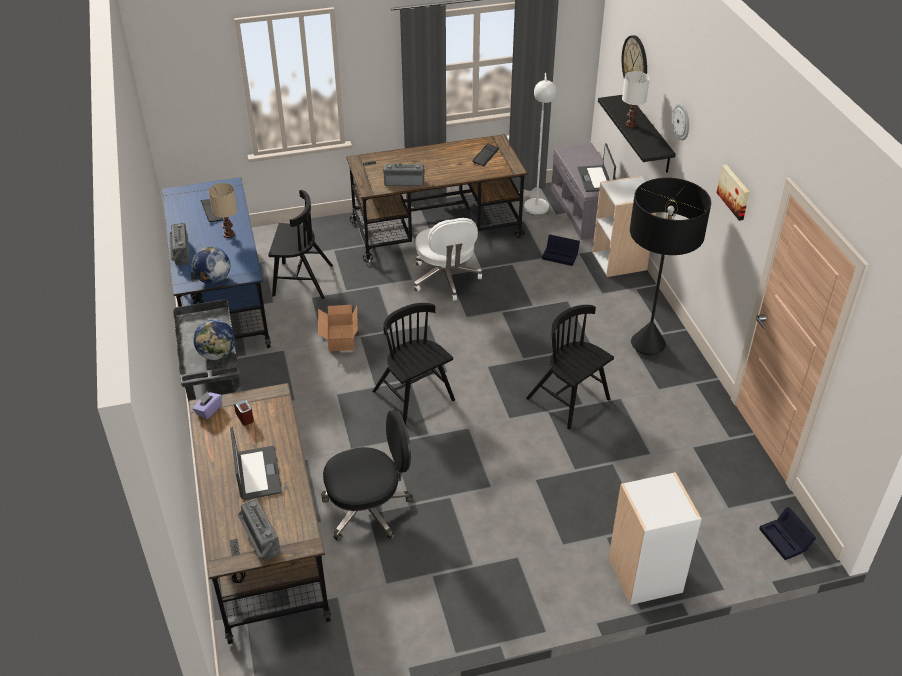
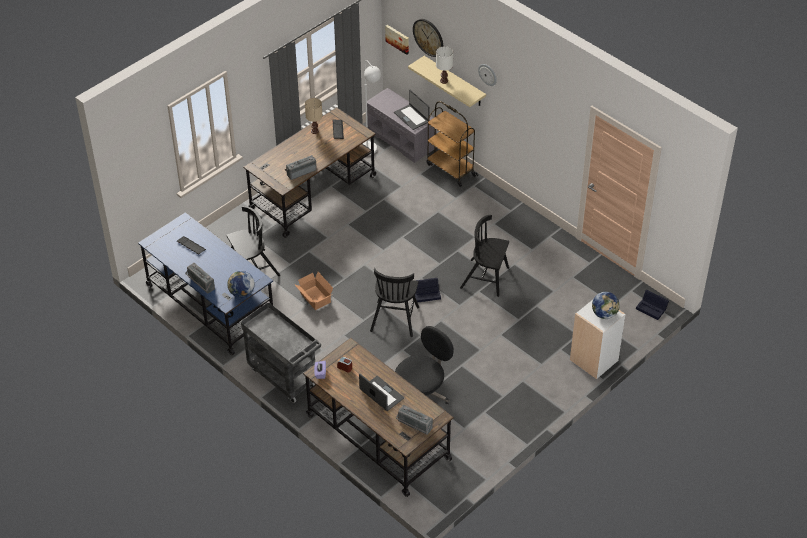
camera: 30 degrees left, 5 degrees up
(217, 354) = (292, 339): globe -> globe (604, 314)
(229, 235) = (220, 258): beige table lamp -> beige table lamp (315, 131)
(416, 398) = (395, 316): black chair -> black chair turned 105 degrees counterclockwise
(446, 279) = (349, 228): white office chair -> none
(561, 255) = (410, 180): black storage box -> black storage box (427, 293)
(619, 261) = (450, 169): bookcase -> brown cart
(647, 346) = (507, 223): black floor lamp -> none
(649, 134) = (454, 82): black shelf -> beige shelf
(734, 192) = (548, 115): picture -> picture (398, 39)

